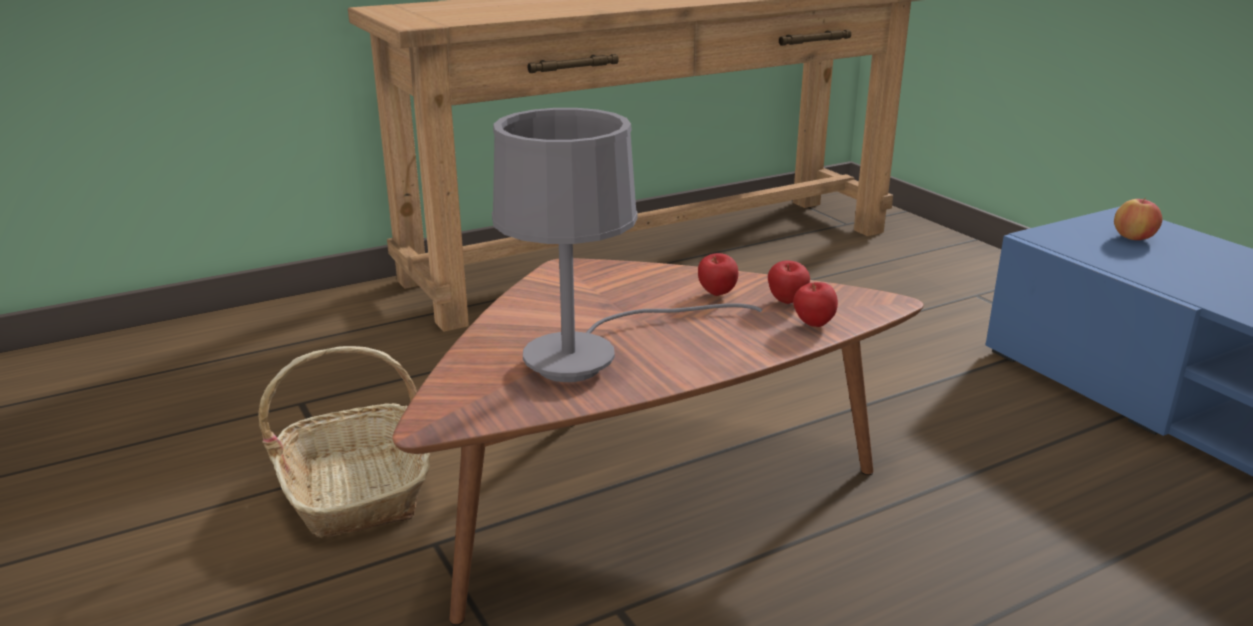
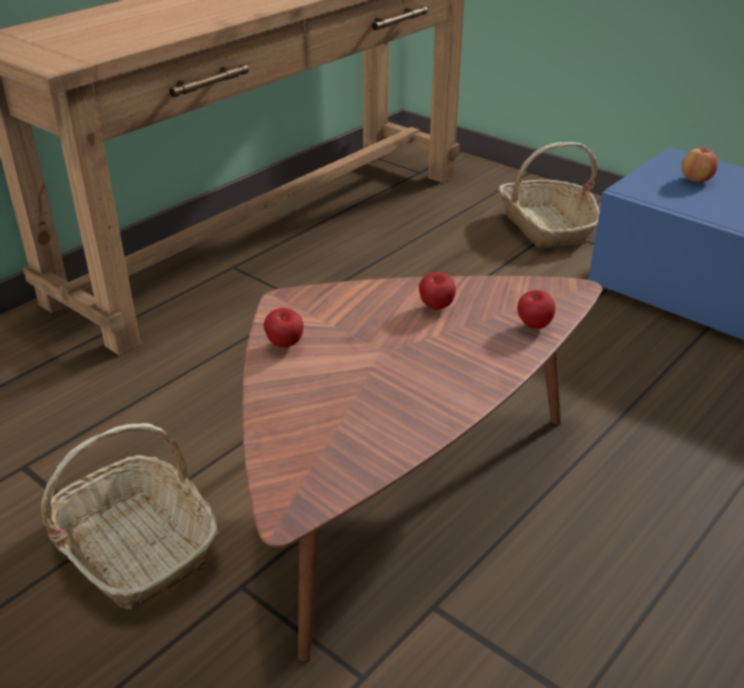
camera: 20 degrees left, 10 degrees up
(589, 357) = (375, 403): grey table lamp -> none
(787, 303) = (498, 306): apple -> apple (284, 346)
(967, 290) = (546, 226): none -> basket

